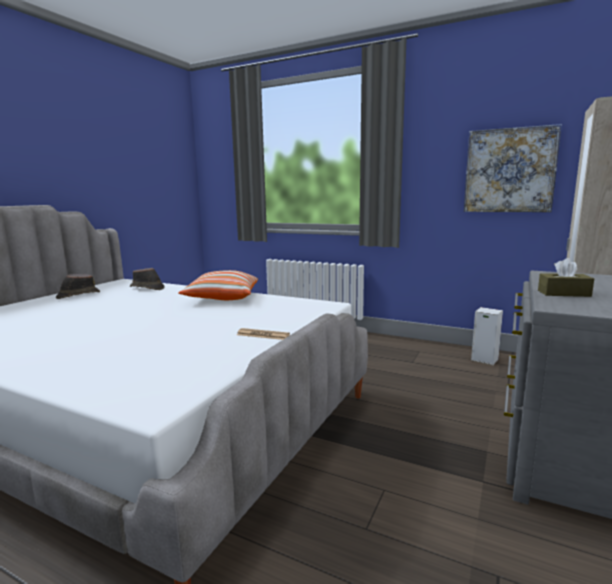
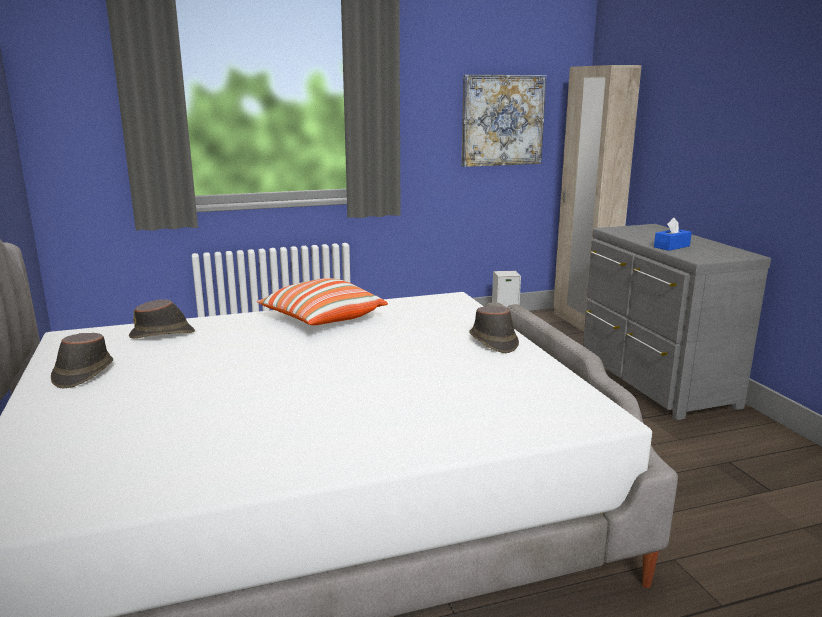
camera: 45 degrees left, 5 degrees up
(263, 335) = (493, 342): newspaper -> brown hat
(563, 293) = (671, 246): brown tissue box -> blue tissue box

